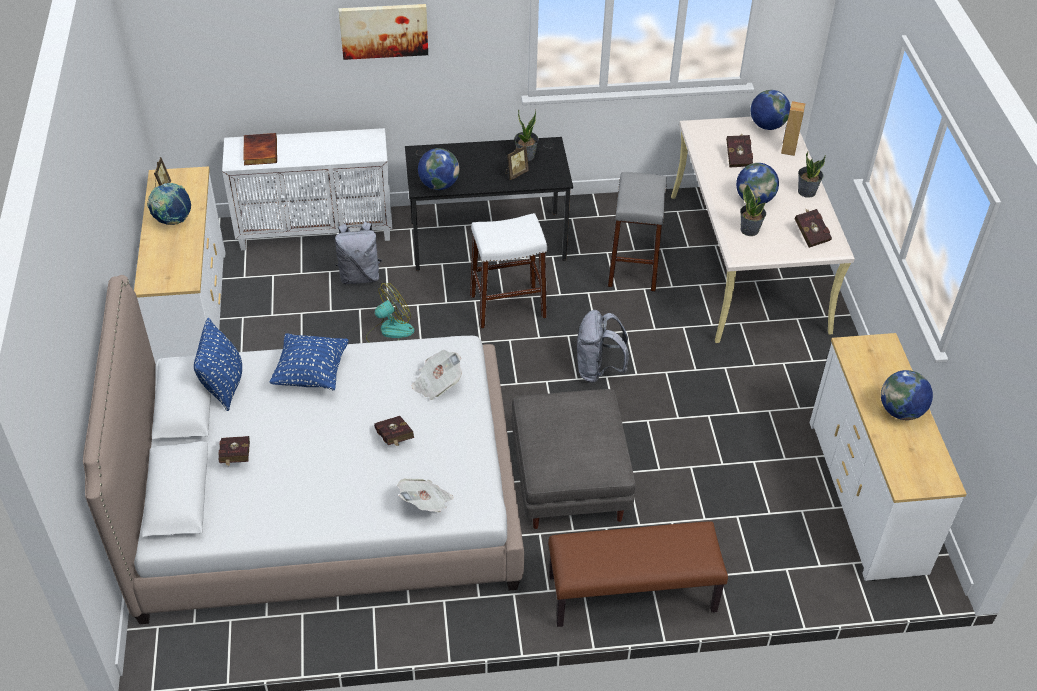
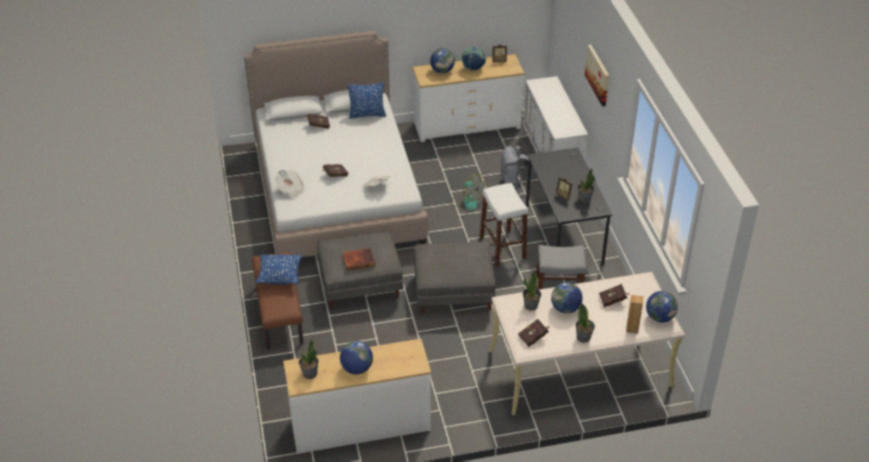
camera: 85 degrees right, 5 degrees down
(259, 151) = (548, 90): book -> book (359, 260)
(311, 374) = (379, 142): blue pillow -> blue pillow (280, 277)
(439, 185) = (542, 165): globe -> globe (442, 71)
(598, 370) = (453, 293): grey backpack -> grey ottoman
(918, 467) = (309, 374): none -> potted plant

